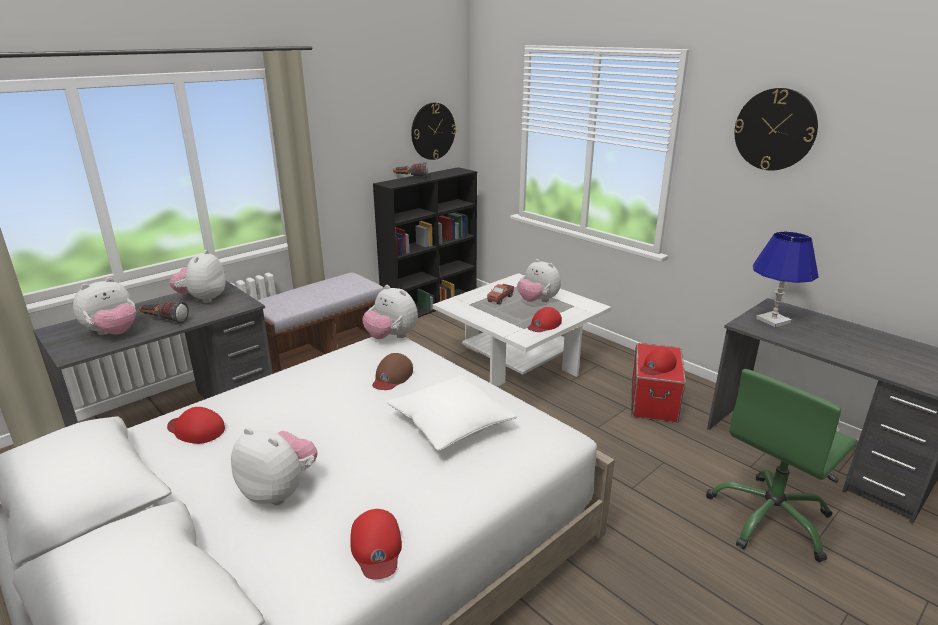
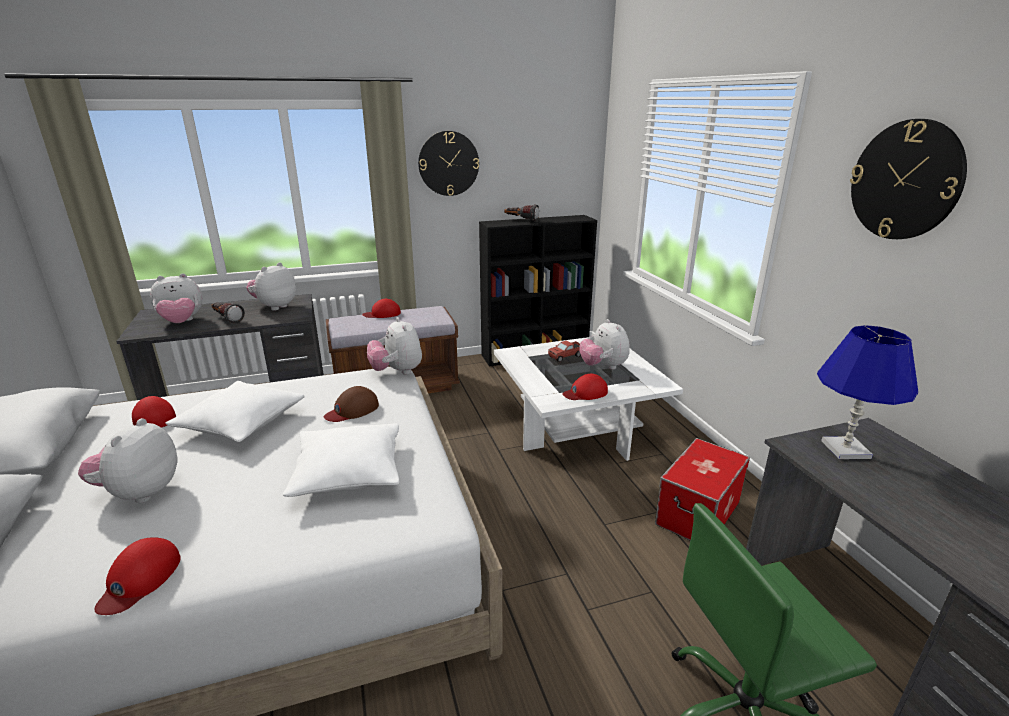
camera: 25 degrees right, 0 degrees up
(279, 491) = (140, 492): plush toy -> plush toy turned 135 degrees counterclockwise
(300, 412) = (242, 423): none -> white pillow
(433, 131) = (556, 174): wall clock -> wall clock (448, 163)
(657, 366) = (698, 472): red cap -> red cap (382, 314)

